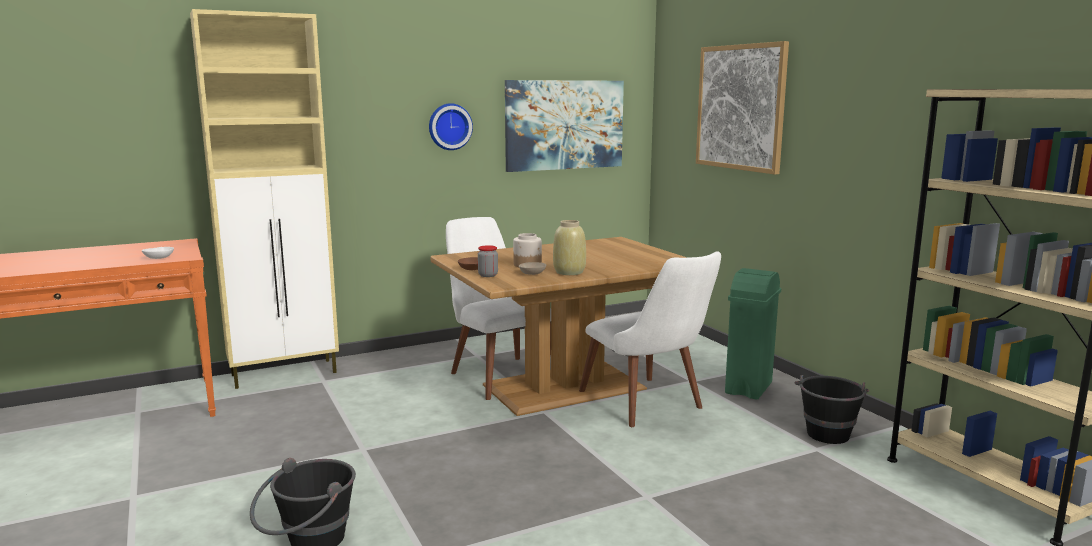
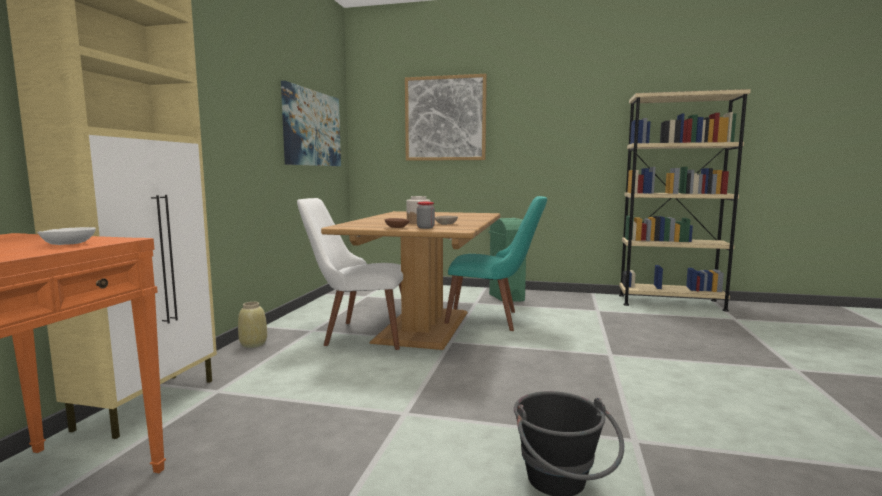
camera: 50 degrees left, 5 degrees down
(449, 126) = (250, 116): wall clock -> none
(569, 272) = (461, 221): beige vase -> beige vase (253, 344)
(650, 407) = (493, 319): white chair -> turquoise chair
(827, 431) = (580, 303): black bucket -> none

